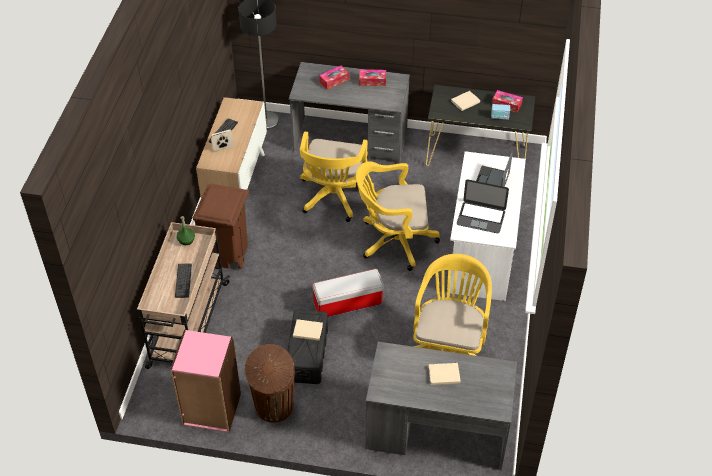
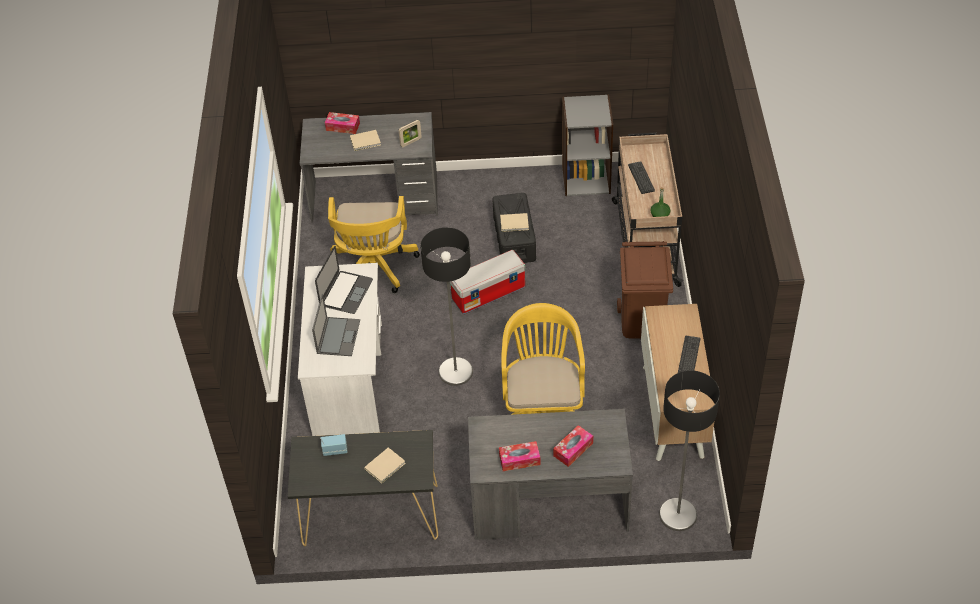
camera: 170 degrees right, 0 degrees up
(211, 410) = (586, 179): pink bookcase -> grey bookcase
(223, 148) = (678, 334): picture frame -> picture frame (411, 142)
(274, 407) = (530, 191): brown trash can -> none
(393, 241) = (456, 372): yellow office chair -> floor lamp
(481, 217) = (346, 292): laptop -> laptop turned 105 degrees clockwise
(506, 104) = (327, 472): tissue box -> tissue box (342, 127)

